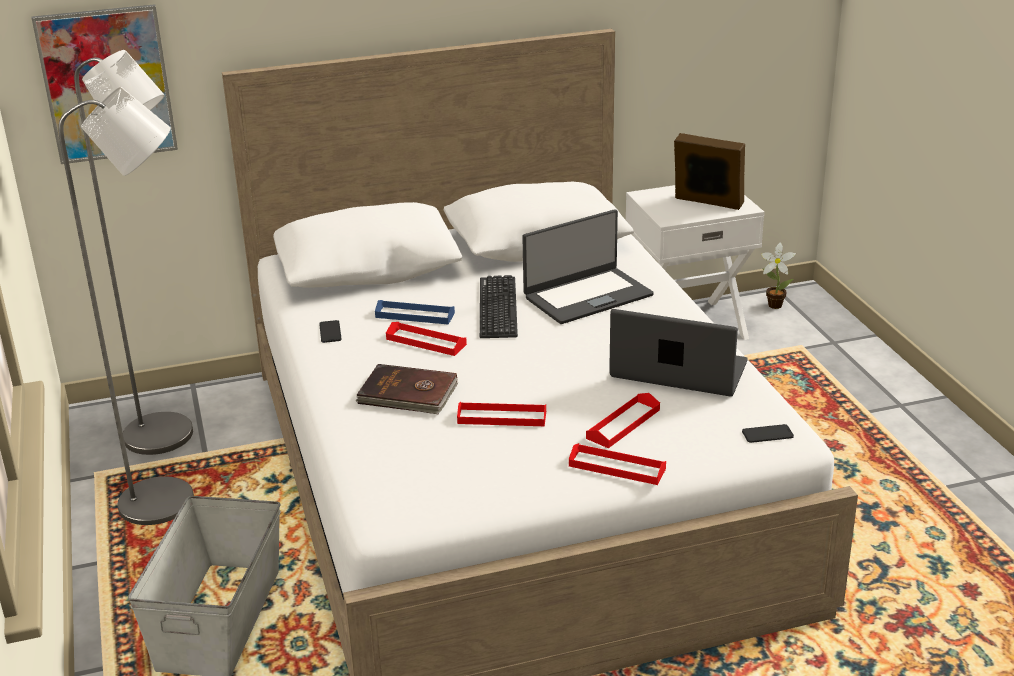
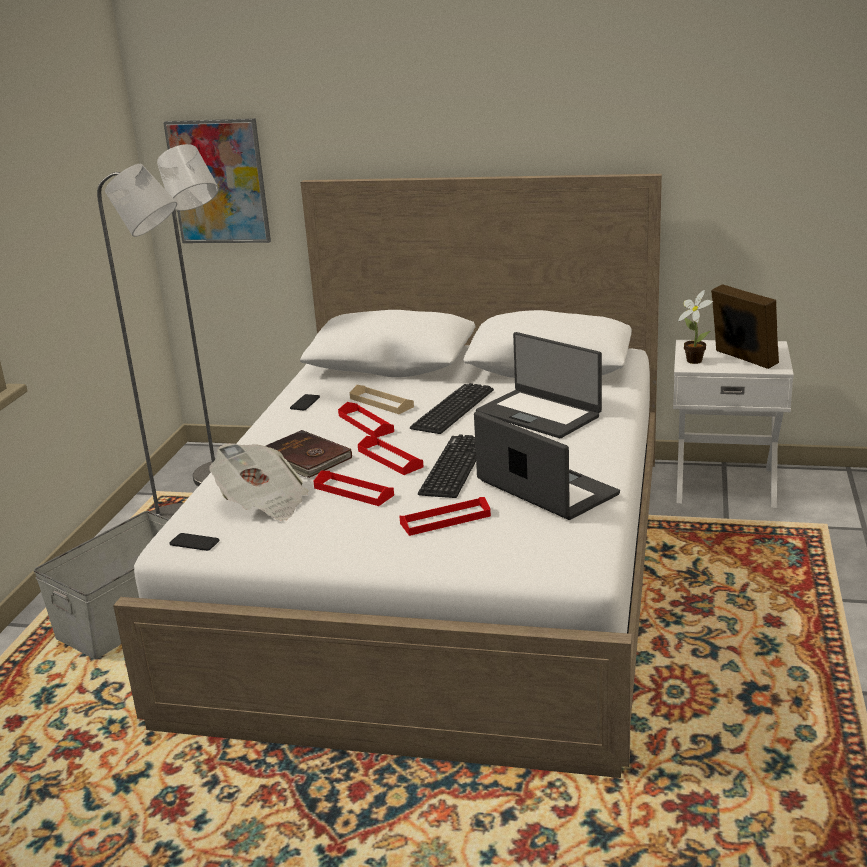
camera: 30 degrees right, 5 degrees down
(415, 315) = (381, 403): blue tray -> beige tray
(423, 452) = (263, 503): none -> newspaper
(569, 369) = (454, 467): none -> keyboard
(587, 296) = (539, 414): laptop -> laptop turned 45 degrees clockwise
(617, 467) = (397, 552): red tray -> red tray (390, 459)
(767, 434) = (564, 559): phone -> phone (194, 542)
(773, 304) = (831, 482): potted plant -> potted plant (693, 360)

